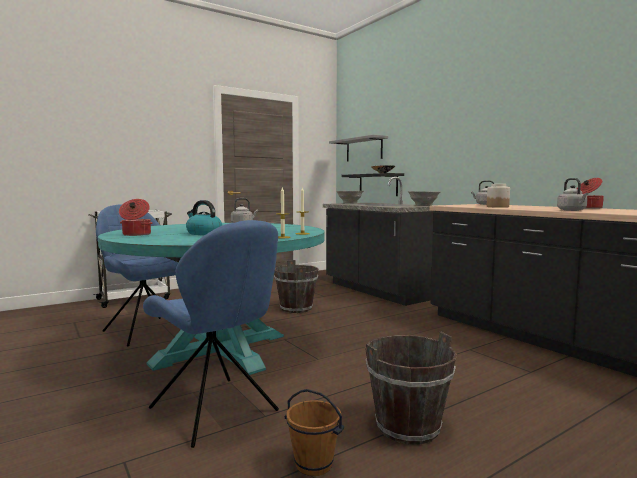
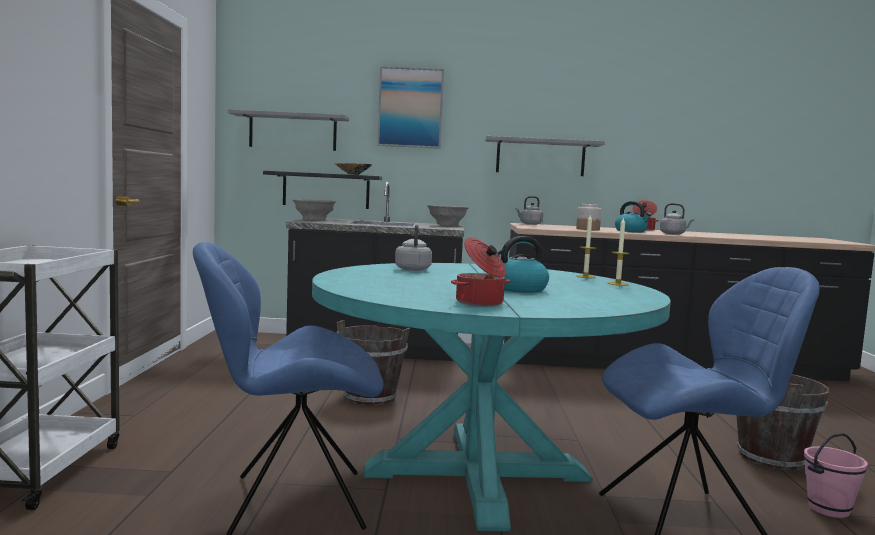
camera: 55 degrees left, 0 degrees up
(313, 465) = (829, 509): brown bucket -> pink bucket
(418, 122) = (410, 108): none -> picture
(504, 146) = (540, 157): none -> grey shelf
(539, 208) = (631, 231): none -> kettle

